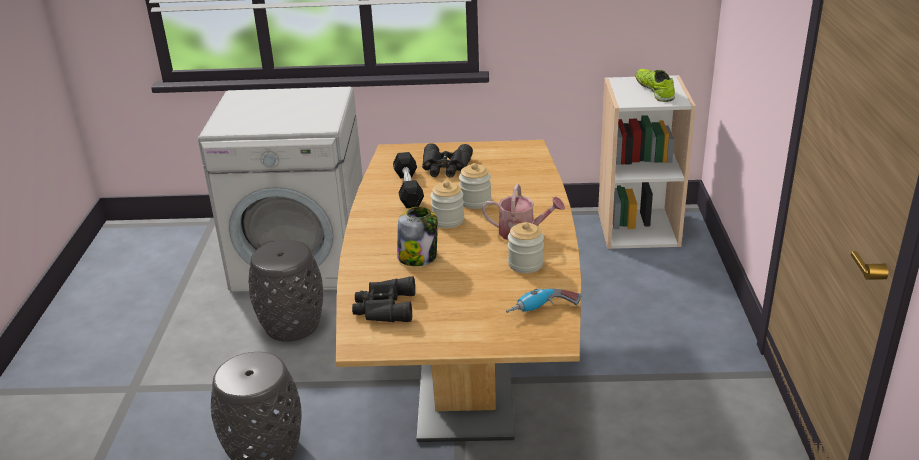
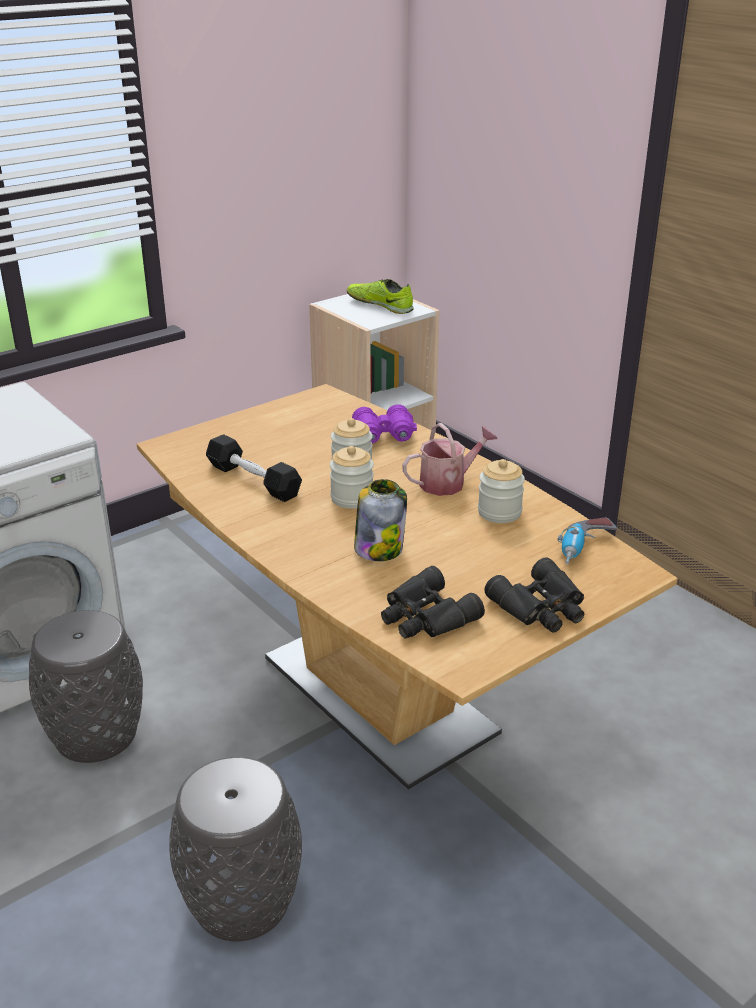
camera: 40 degrees left, 0 degrees up
(445, 167) = (262, 443): black binoculars -> black binoculars (541, 607)
(527, 187) = (384, 437): none -> purple binoculars

